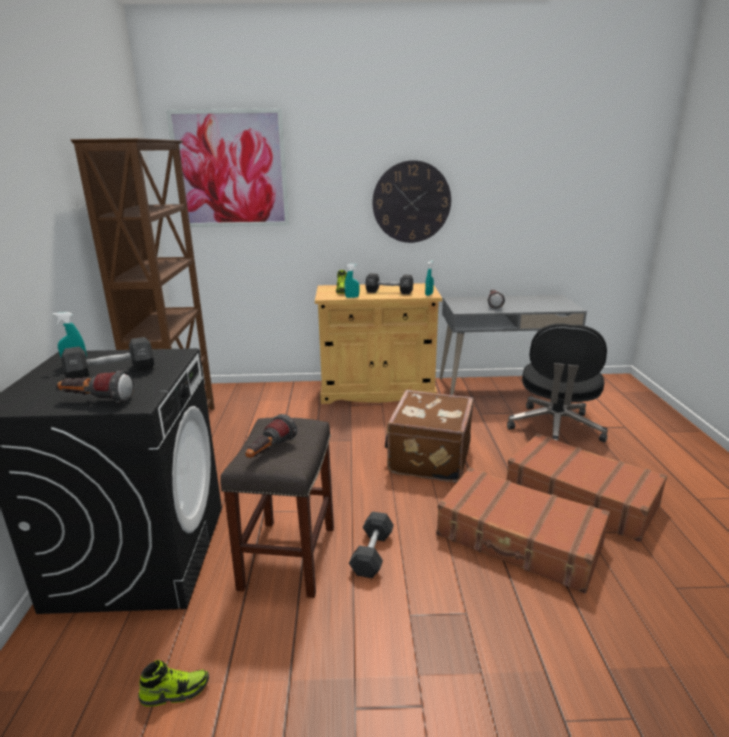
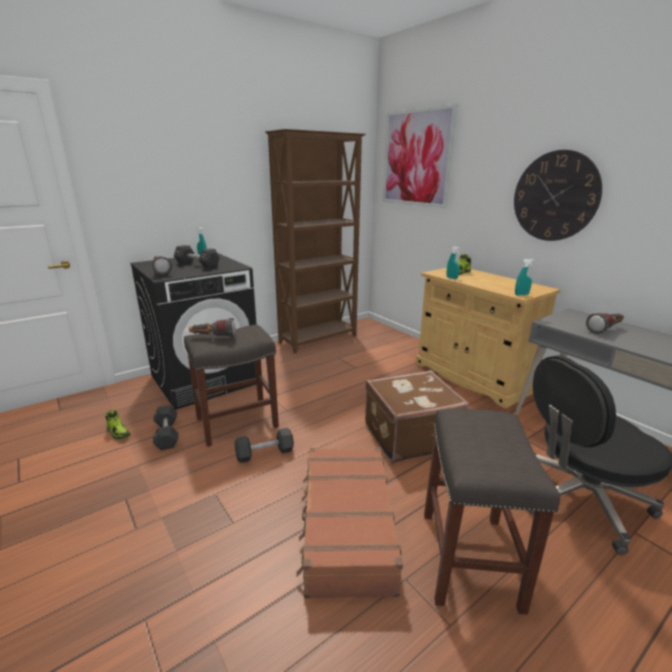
camera: 55 degrees right, 0 degrees up
(389, 292) = (493, 283): black dumbbell -> black dumbbell (167, 434)
(580, 496) = (468, 556): brown suitcase -> grey stool

